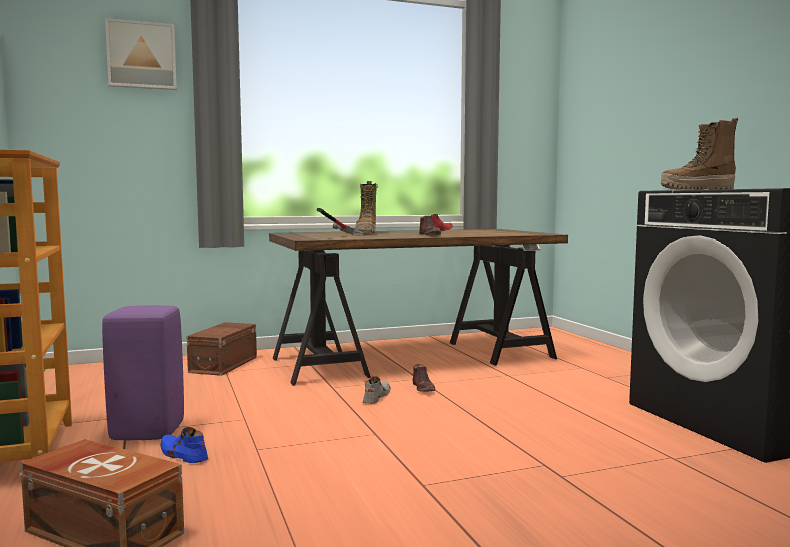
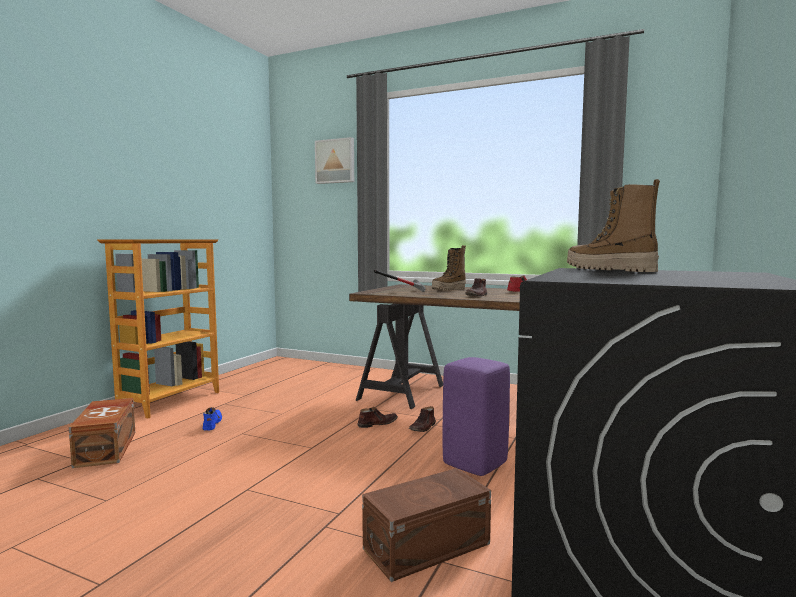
camera: 45 degrees right, 0 degrees up
(146, 432) = (230, 406): purple stool -> purple stool (473, 464)
(225, 364) = (358, 376): brown storage box -> brown storage box (429, 546)
(376, 397) = (377, 424): grey shoe -> brown shoe

